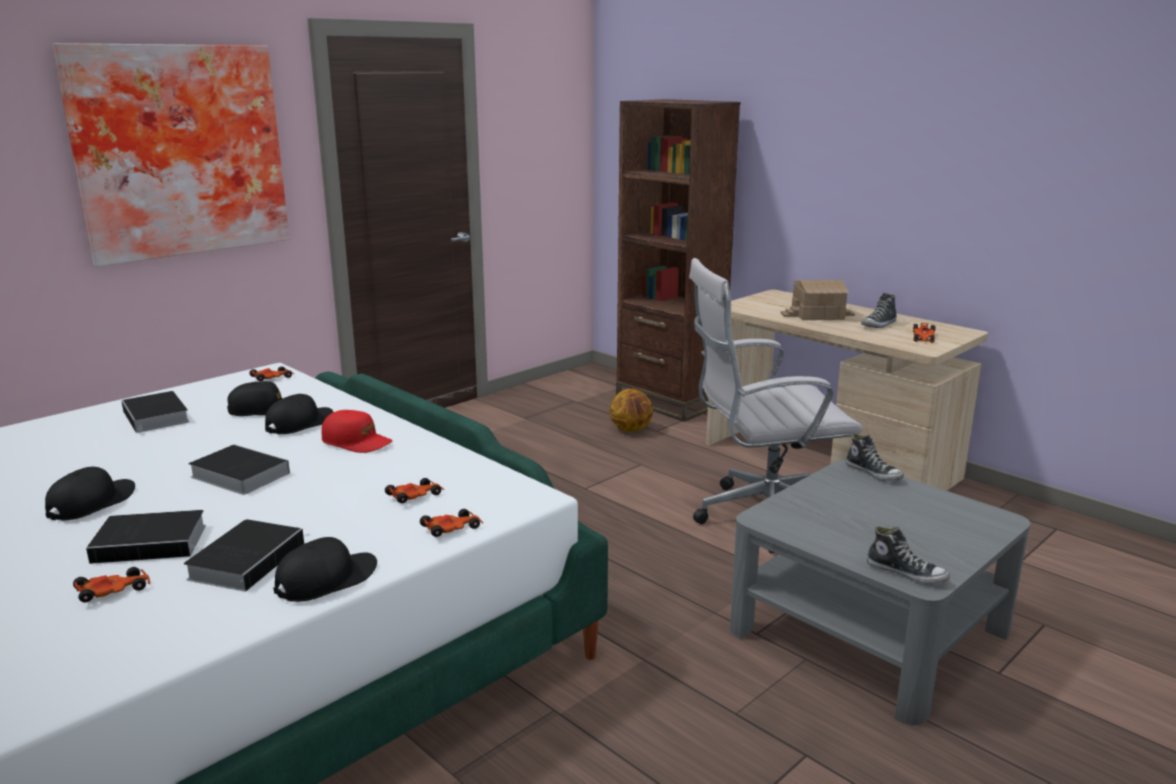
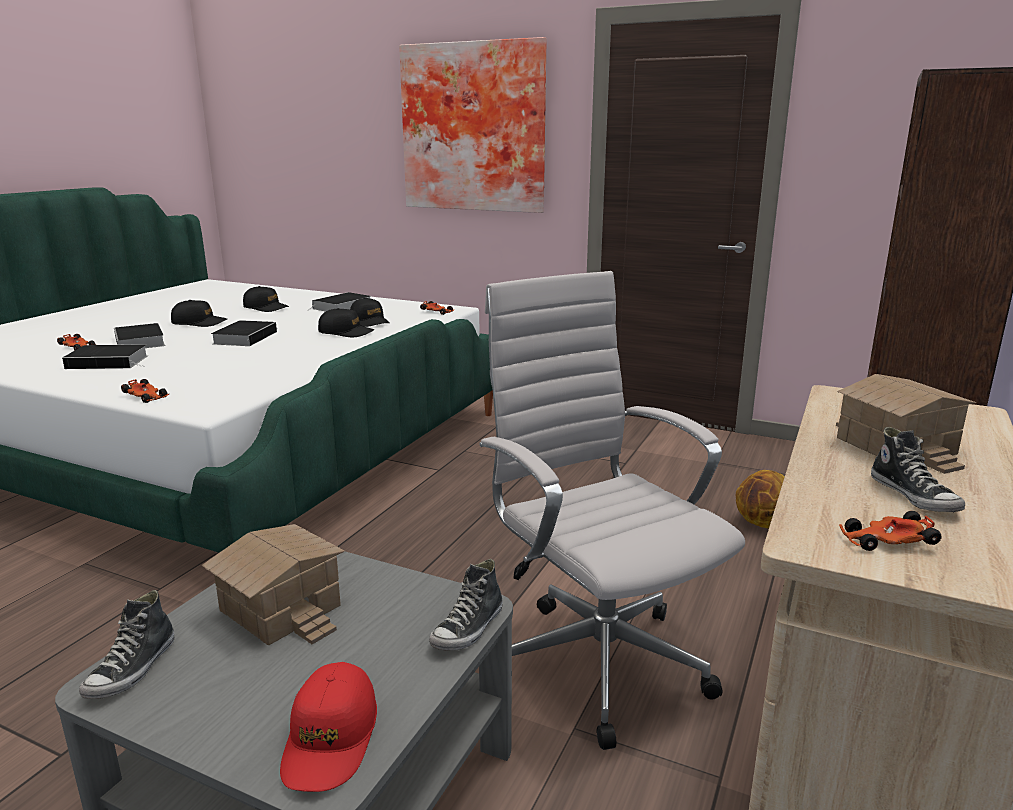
camera: 70 degrees right, 0 degrees up
(327, 580) = (72, 381): black cap -> black cap (266, 308)
(357, 442) = (314, 350): red cap -> red cap (330, 739)
(415, 496) = (209, 379): toy car -> none
(840, 525) = (278, 609): none -> toy house
(879, 325) = (914, 496): shoe -> shoe turned 135 degrees counterclockwise

